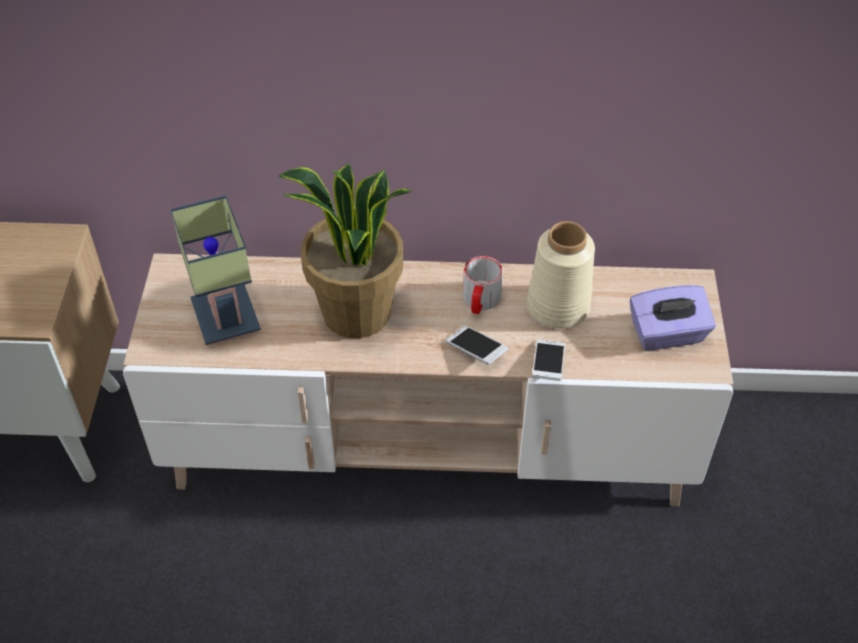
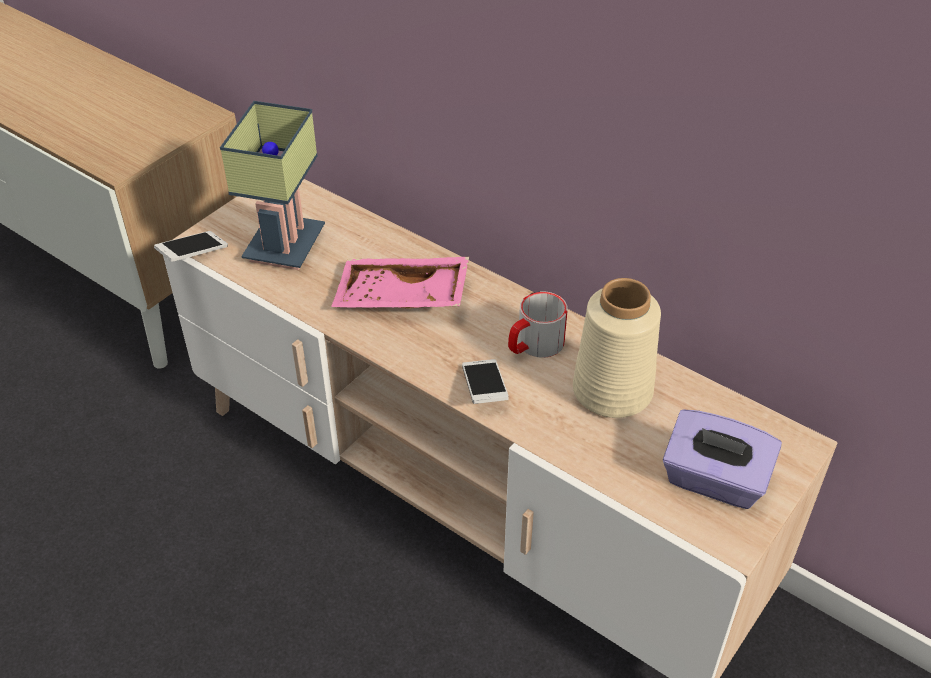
camera: 35 degrees right, 5 degrees down
(356, 314) = (401, 298): potted plant -> pink tray
(548, 366) = (545, 442): phone -> phone (193, 254)

